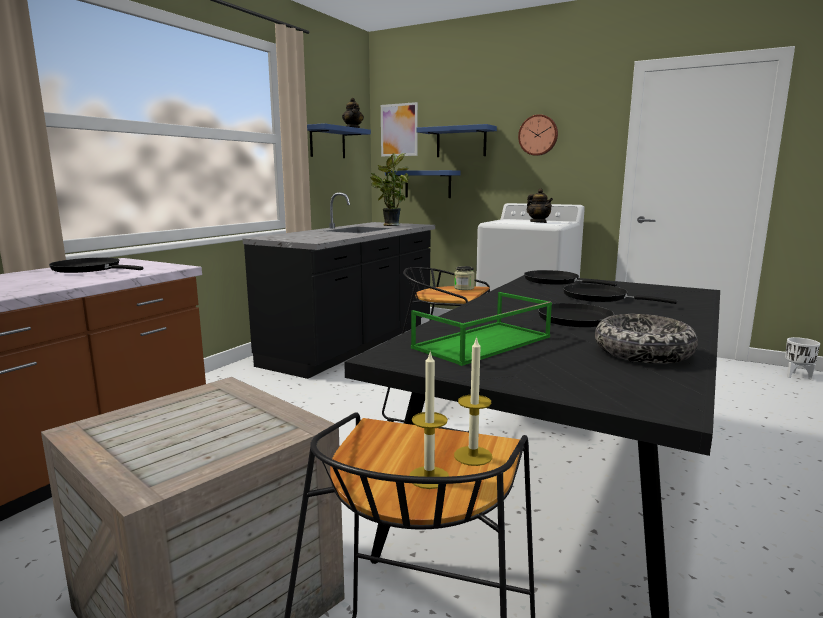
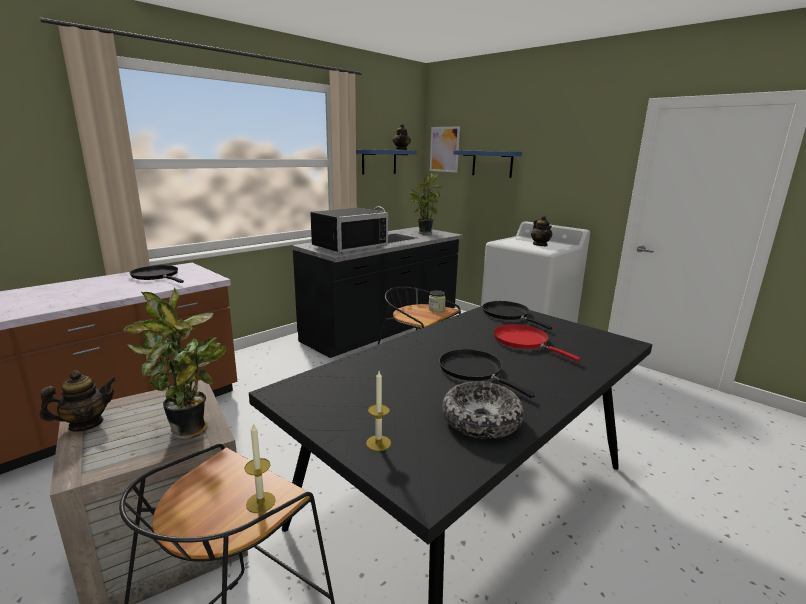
camera: 15 degrees right, 5 degrees up
(99, 439) = (86, 424): none -> teapot
(269, 425) = (191, 432): none -> potted plant
(315, 236) = (347, 246): none -> black microwave
(428, 184) = (464, 197): blue shelf -> none
(429, 477) = (214, 516): candle -> candle (378, 443)
(482, 343) = (365, 387): green tray -> none
(538, 135) = (556, 162): wall clock -> none
(599, 297) = (524, 341): black frying pan -> red frying pan
(797, 376) = (772, 419): white planter -> none

